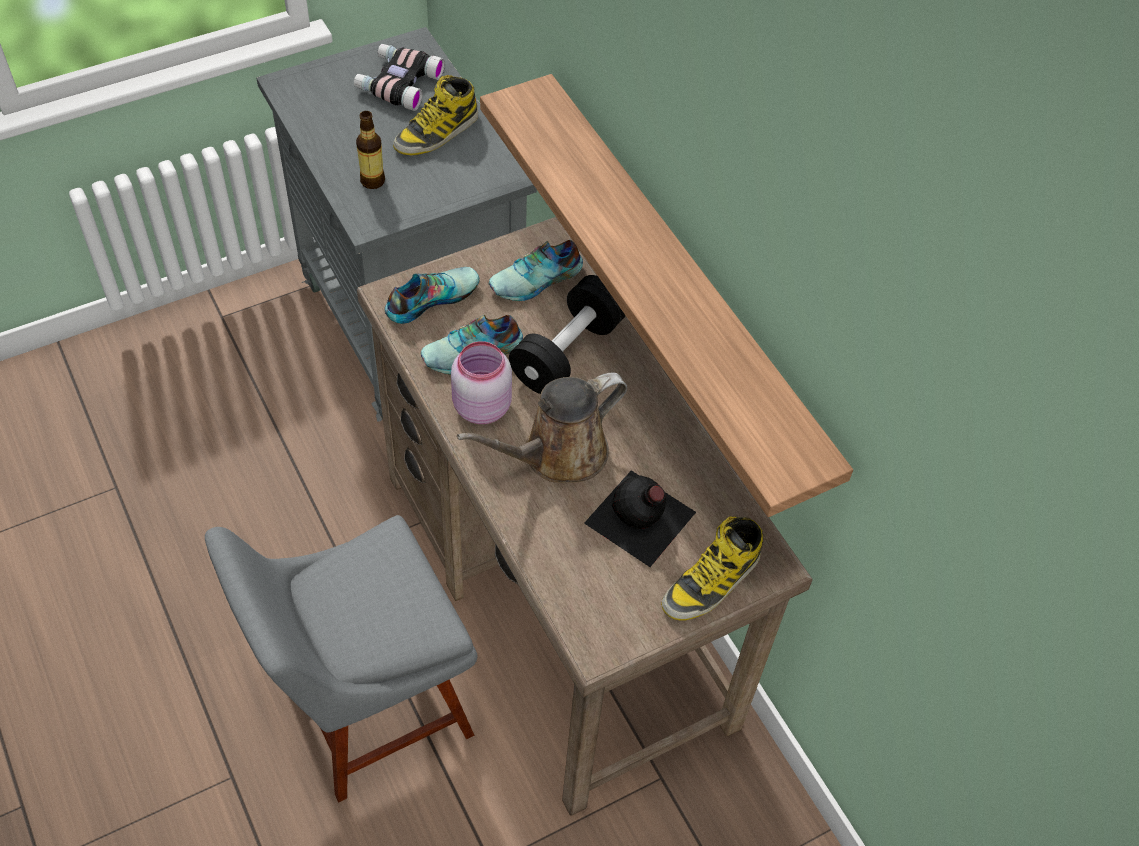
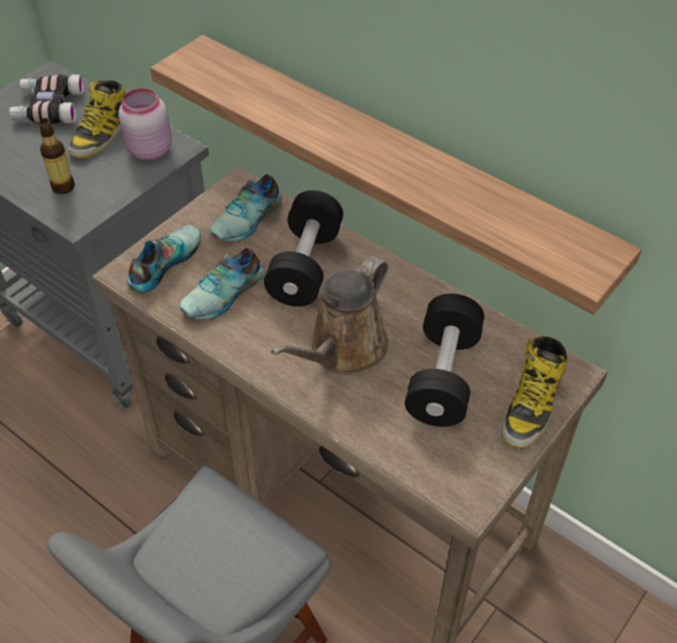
camera: 20 degrees left, 5 degrees down
(480, 406) = (254, 335): pink jar -> pink jar (148, 150)
(640, 519) = (443, 377): black bottle -> black dumbbell

